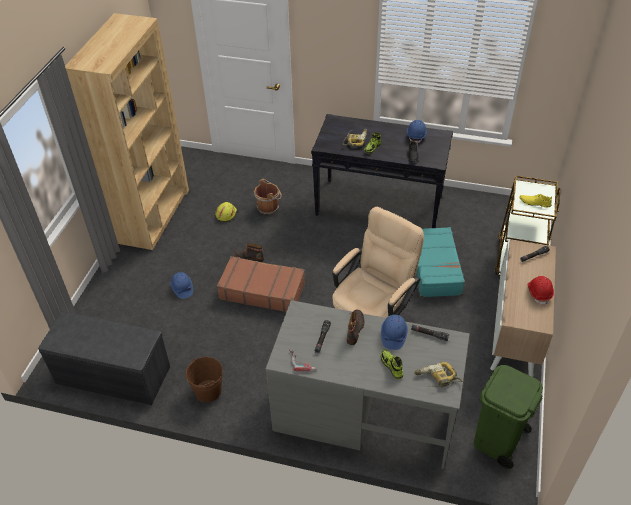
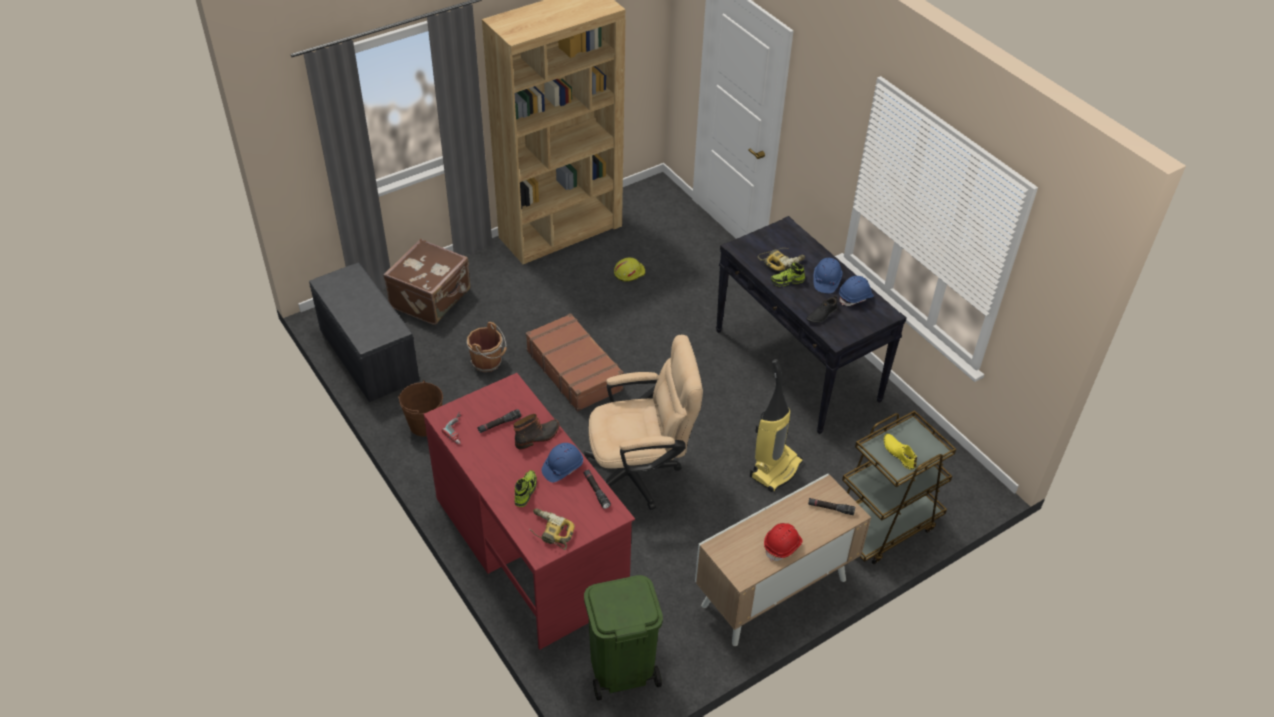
camera: 40 degrees right, 0 degrees up
(115, 309) = (432, 299): none -> brown suitcase
(182, 288) = (507, 318): blue hard hat -> blue hard hat (826, 281)
(249, 257) = (601, 329): boot -> none
(269, 207) = (679, 292): brown bucket -> brown bucket (488, 362)
(364, 413) = (530, 547): grey desk -> red desk
(435, 268) = (775, 469): turquoise suitcase -> vacuum cleaner

